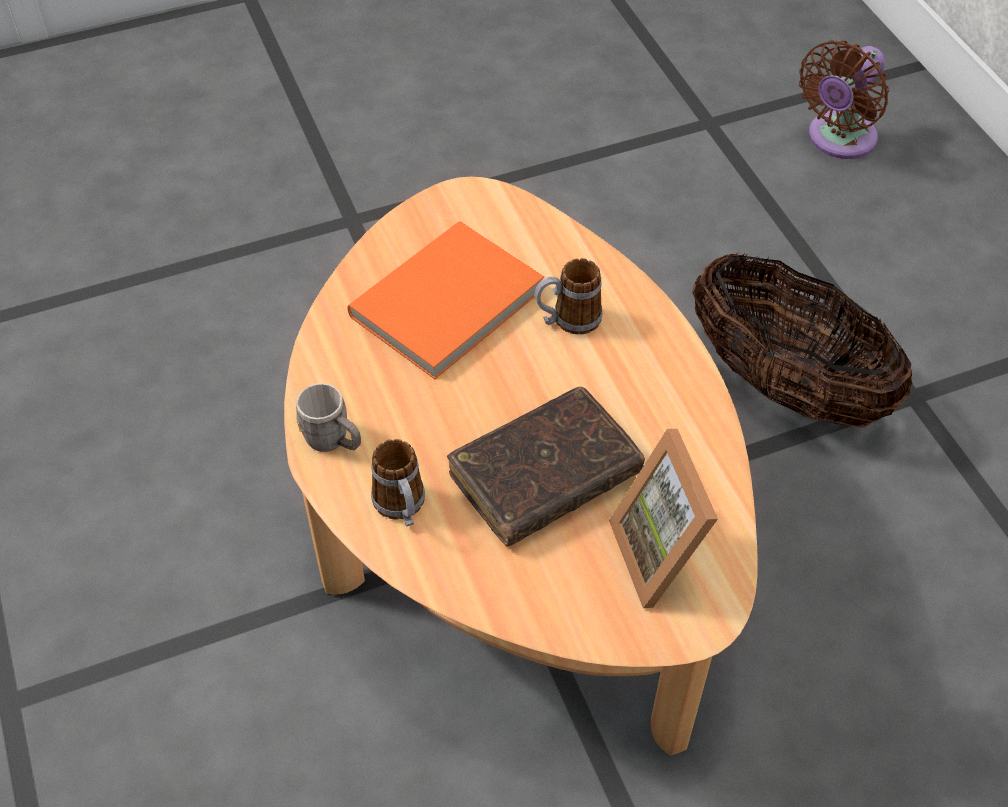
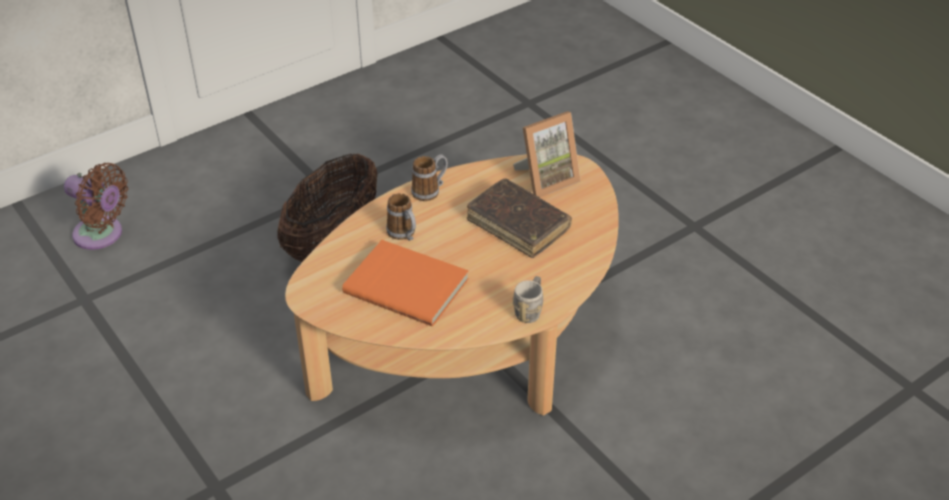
camera: 105 degrees left, 10 degrees down
(402, 508) = (561, 273): mug -> mug (430, 191)

